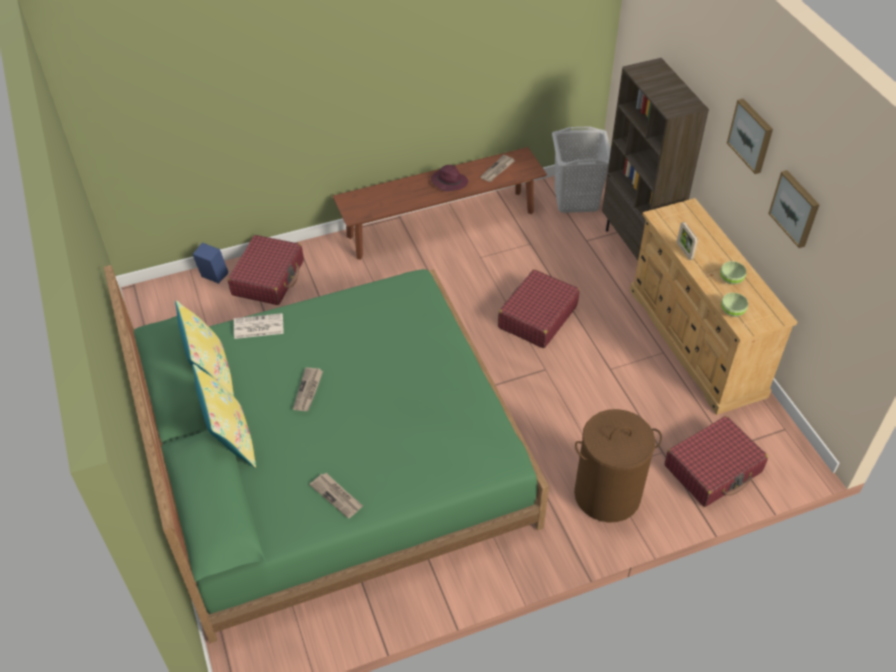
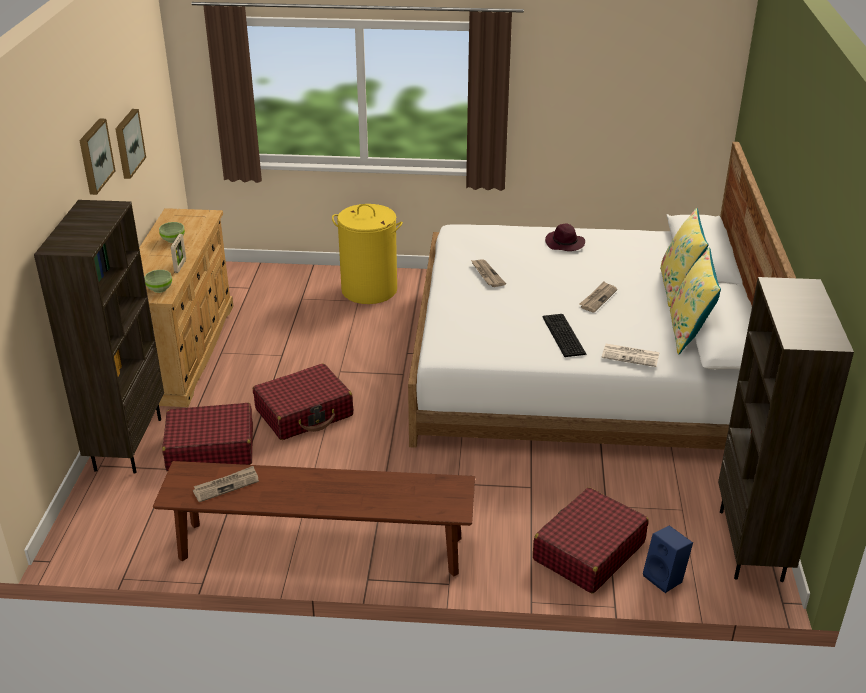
camera: 155 degrees left, 15 degrees down
(154, 319) = (752, 546): none -> brown bookcase
(324, 329) = (562, 336): none -> keyboard
(335, 458) = (577, 365): green bed -> white bed
(337, 496) = (600, 240): newspaper -> newspaper (487, 274)
(448, 182) = (303, 489): purple hat -> purple hat (565, 244)
(576, 199) = (121, 522): grey laundry basket -> none
(607, 495) = (369, 290): brown laundry basket -> yellow laundry basket
(713, 469) = (276, 281): red suitcase -> red suitcase (210, 448)
(731, 311) = (204, 224): green bowl -> green bowl (160, 289)

